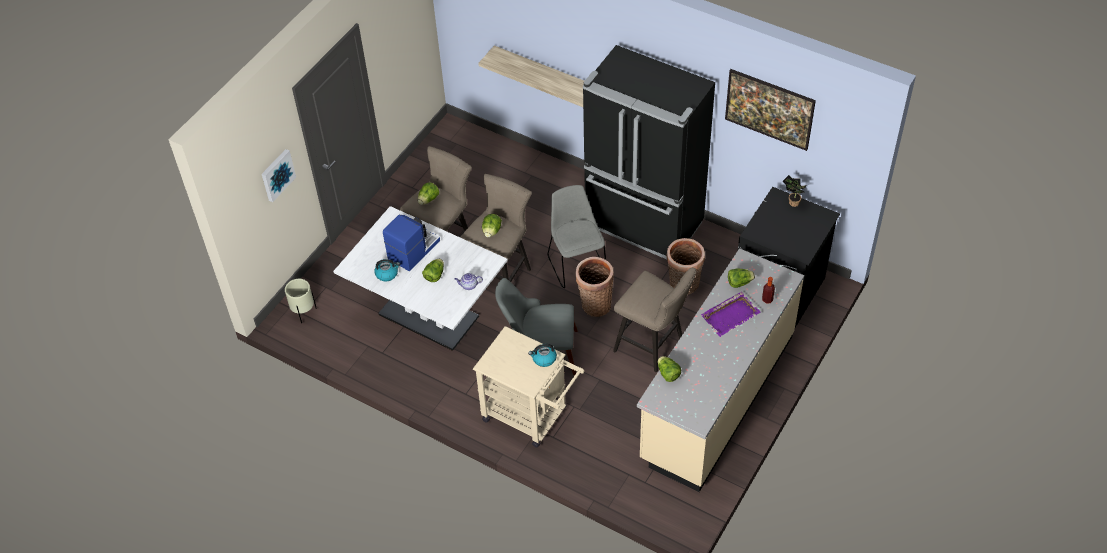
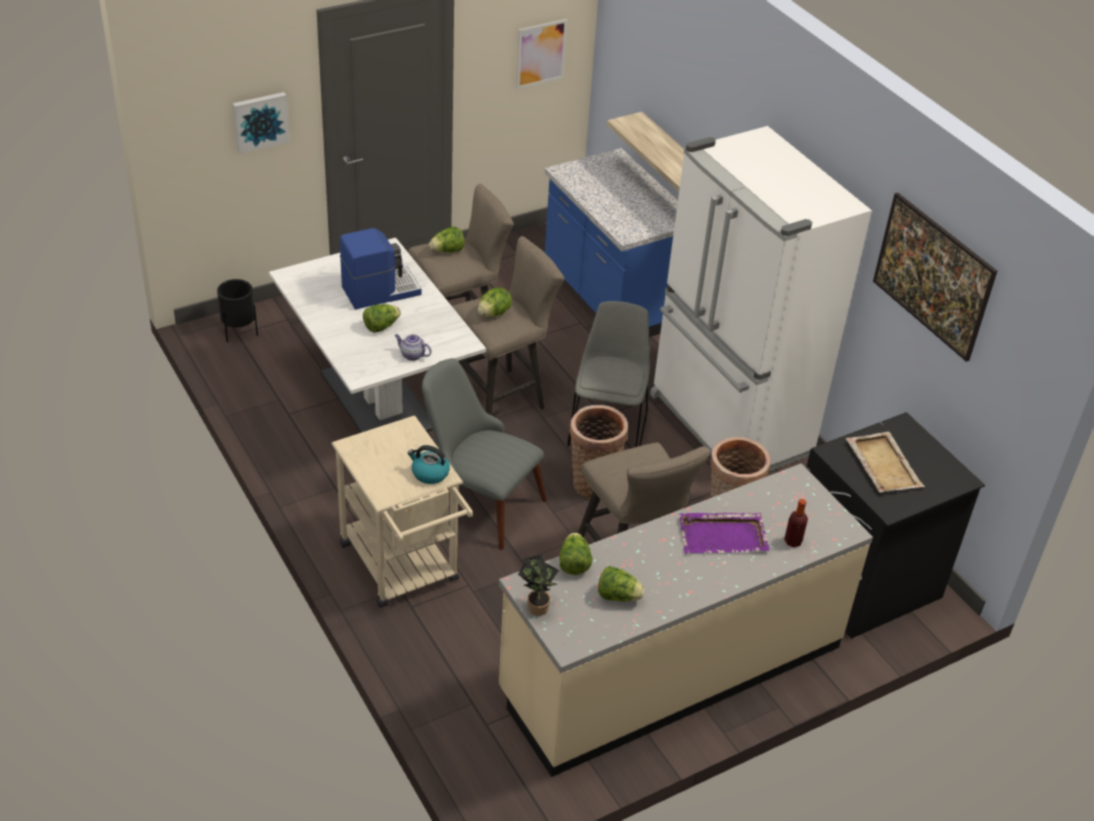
camera: 25 degrees right, 10 degrees down
(304, 313) = (240, 334): beige planter -> black planter
(387, 274) = (327, 301): kettle -> none
(409, 33) = (541, 53): none -> picture
(513, 169) = (611, 297): none -> blue counter
(643, 227) = (727, 426): black fridge -> white fridge
(739, 282) = (768, 503): lettuce -> lettuce (618, 596)
(782, 227) = (883, 464): none -> beige tray
(792, 202) = (921, 441): potted plant -> potted plant (536, 606)

